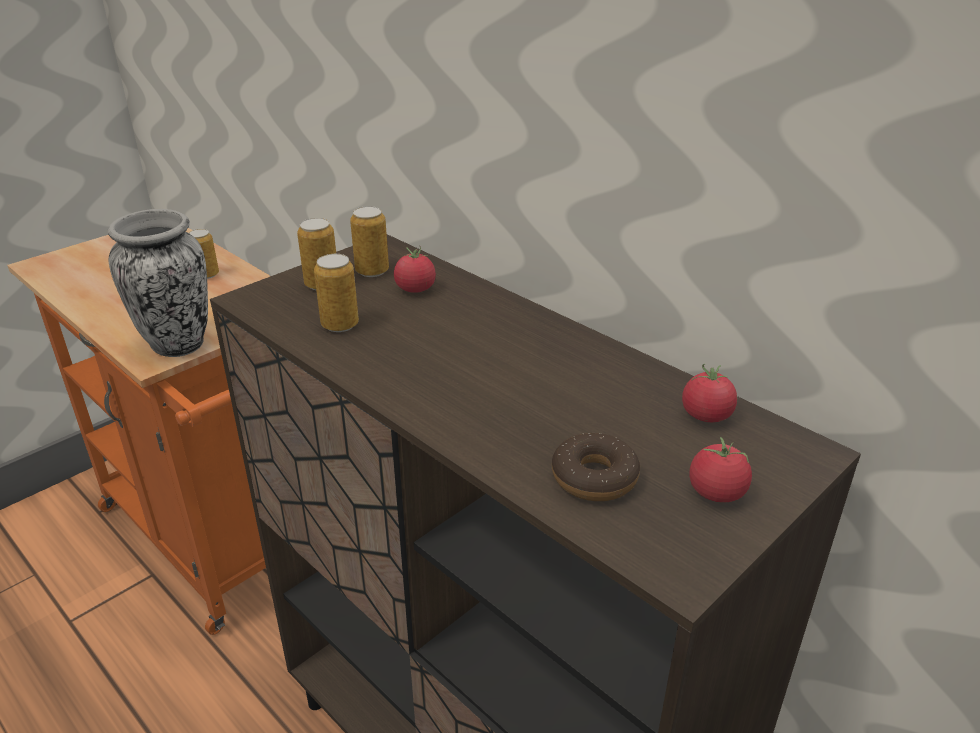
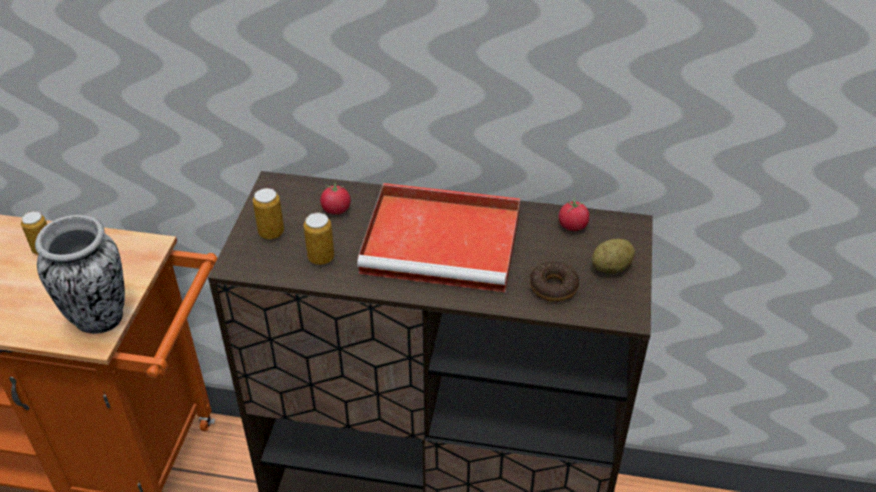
camera: 35 degrees left, 10 degrees up
(372, 271) = (291, 207): can -> none
(502, 365) = (445, 242): none -> red tray
(716, 492) = (611, 268): tomato -> potato

